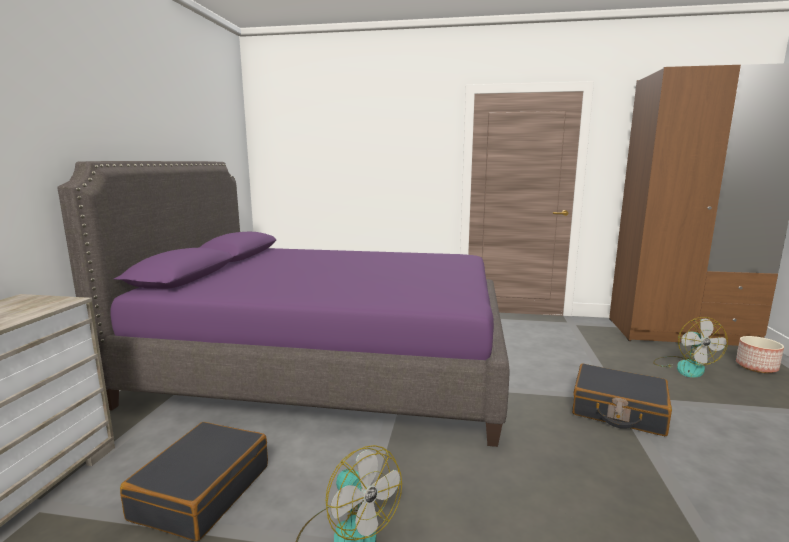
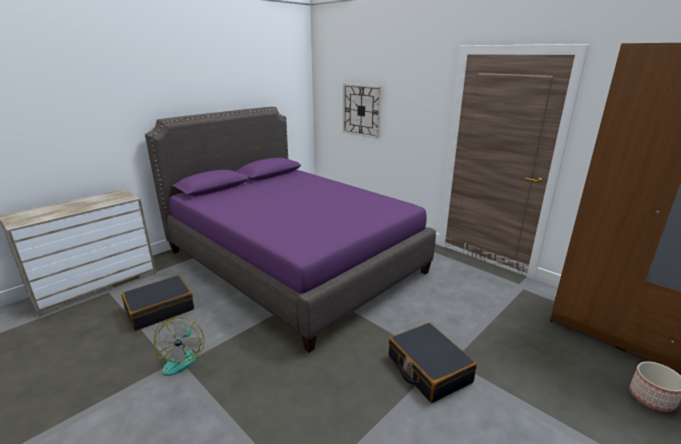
camera: 35 degrees right, 10 degrees up
(335, 166) = (361, 110): none -> wall clock
(684, 366) = (562, 364): fan -> none

